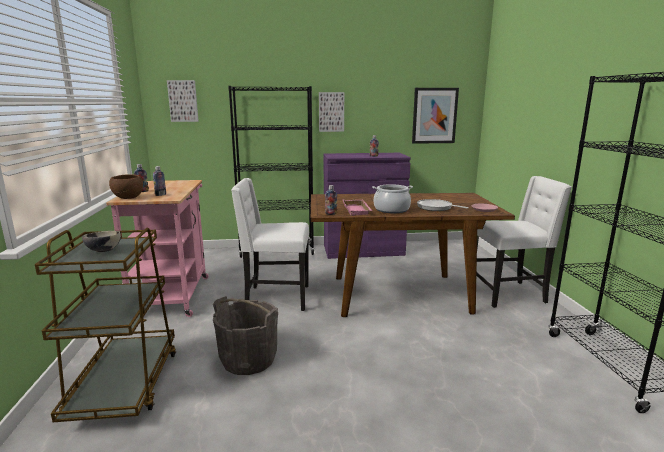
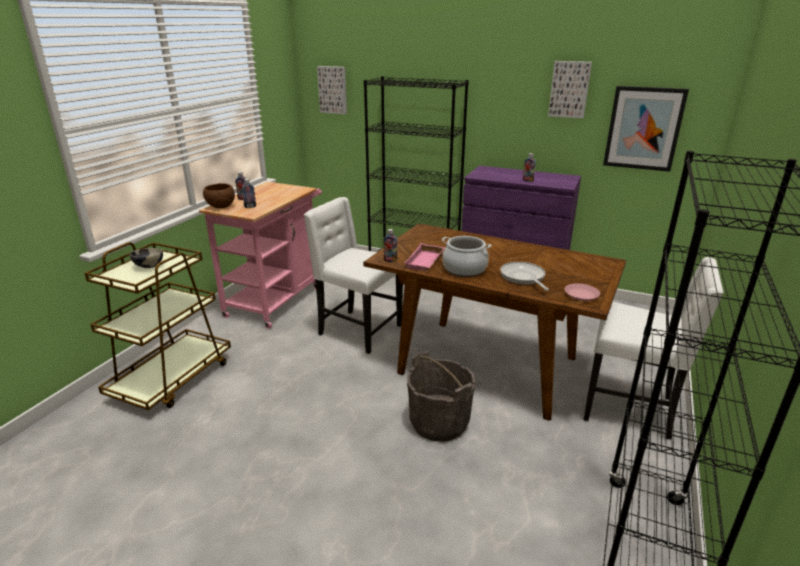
camera: 30 degrees right, 10 degrees up
(248, 359) = (274, 389): grey bucket -> grey bucket (439, 422)
(331, 112) = (495, 113): picture -> picture (569, 89)

